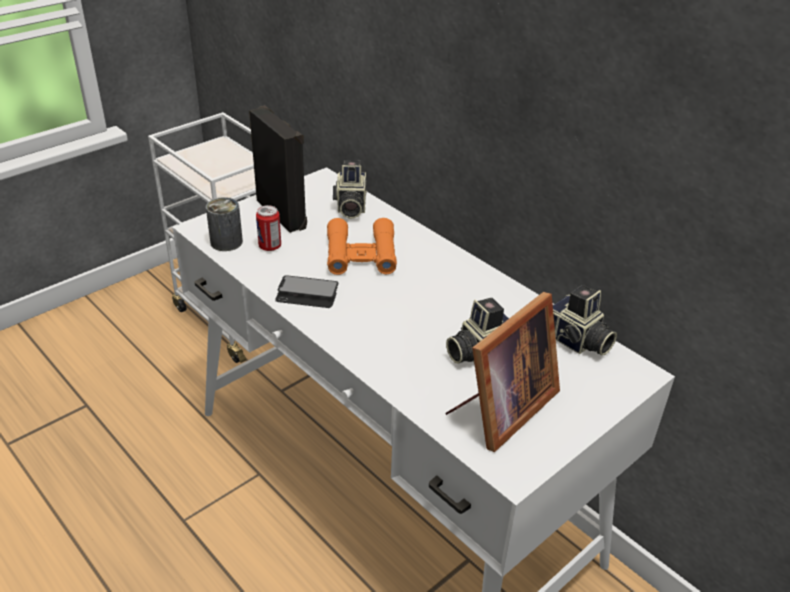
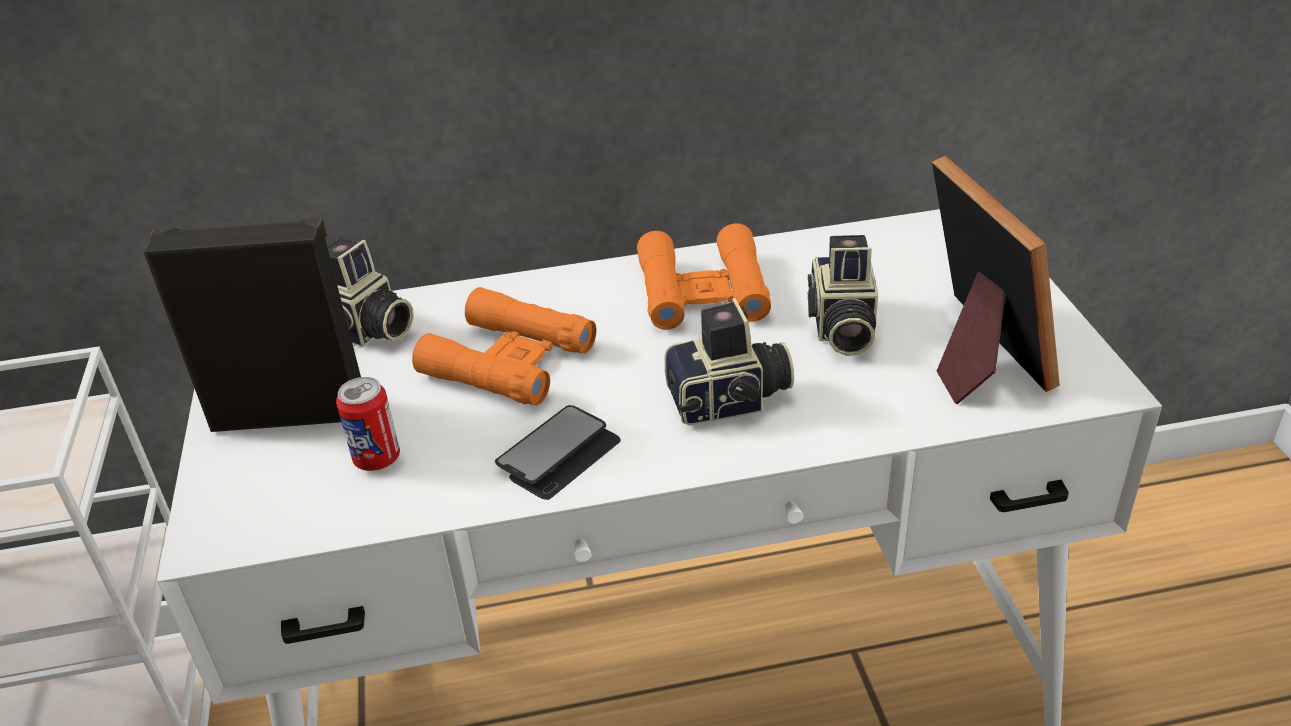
camera: 55 degrees left, 0 degrees up
(226, 242) = (301, 513): can -> none
(469, 293) = (703, 291): none -> orange binoculars
(576, 341) = (873, 244): camera -> camera (730, 402)

